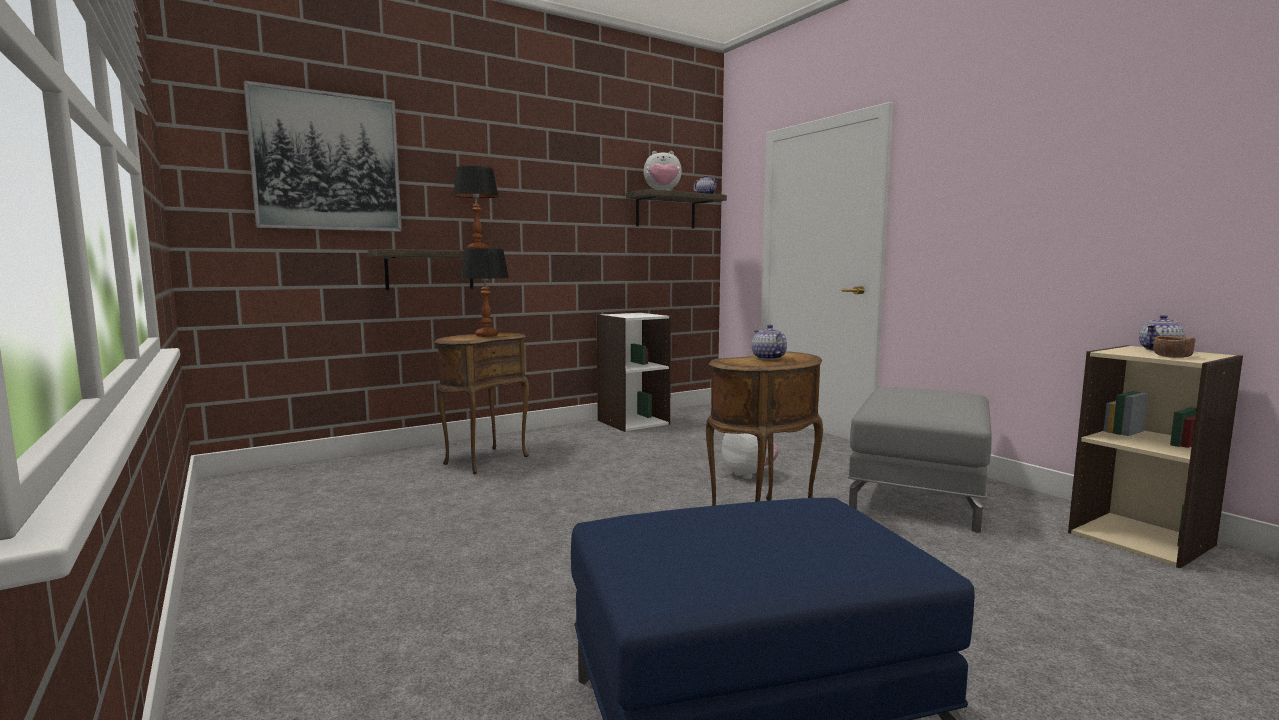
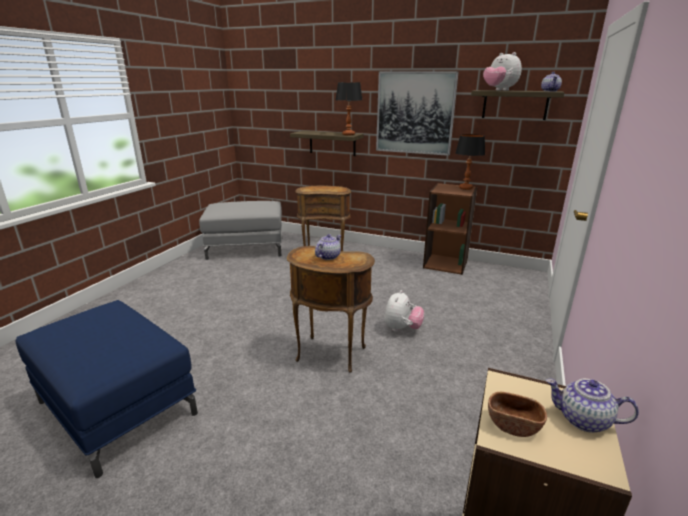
camera: 55 degrees right, 15 degrees up
(327, 162) = (286, 82): picture -> picture (415, 113)
(486, 335) = (326, 189): table lamp -> table lamp (465, 188)
(633, 422) = (445, 264): white bookcase -> brown bookcase
(917, 493) = (457, 407): grey ottoman -> grey ottoman (246, 248)

